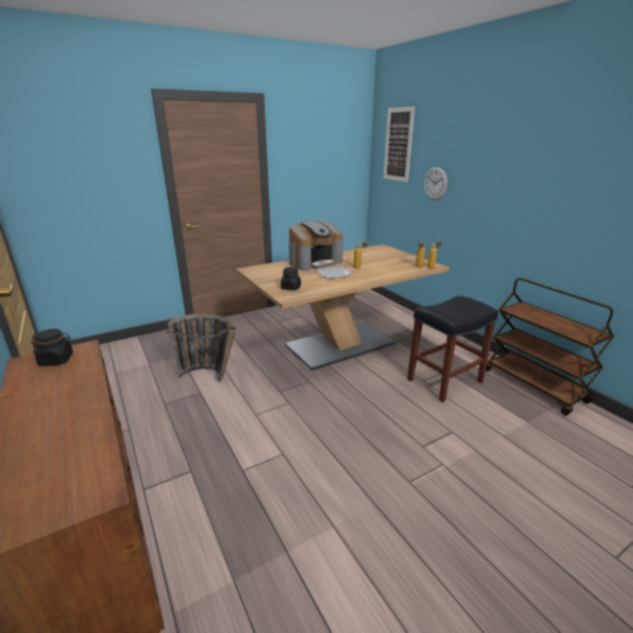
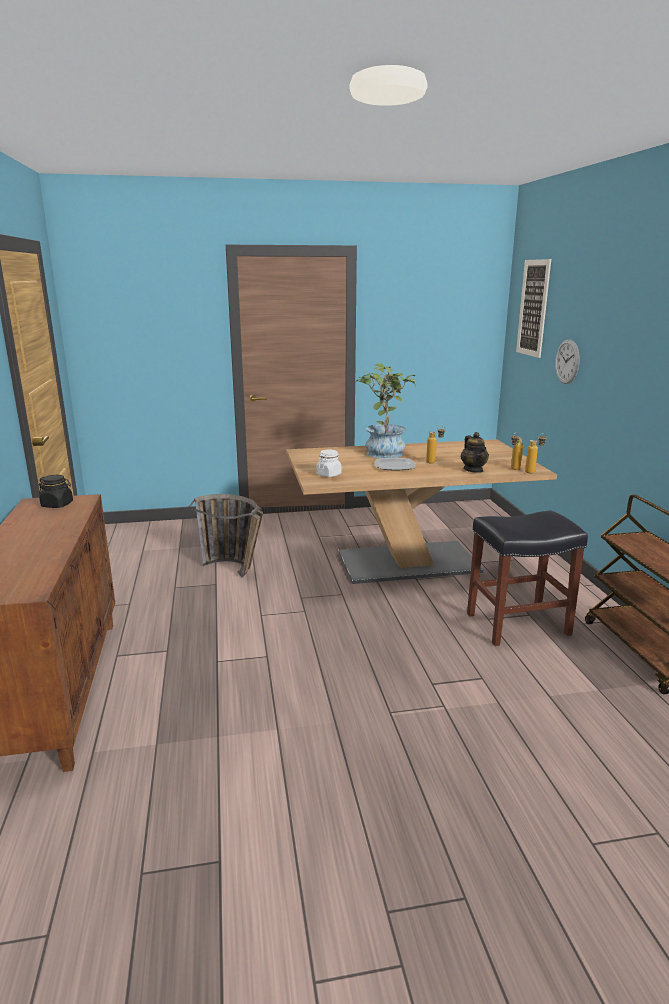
camera: 20 degrees right, 5 degrees down
(291, 288) = (329, 474): black jar -> white jar
(315, 262) = (384, 451): coffee machine -> potted plant
(392, 270) = (473, 470): none -> teapot

